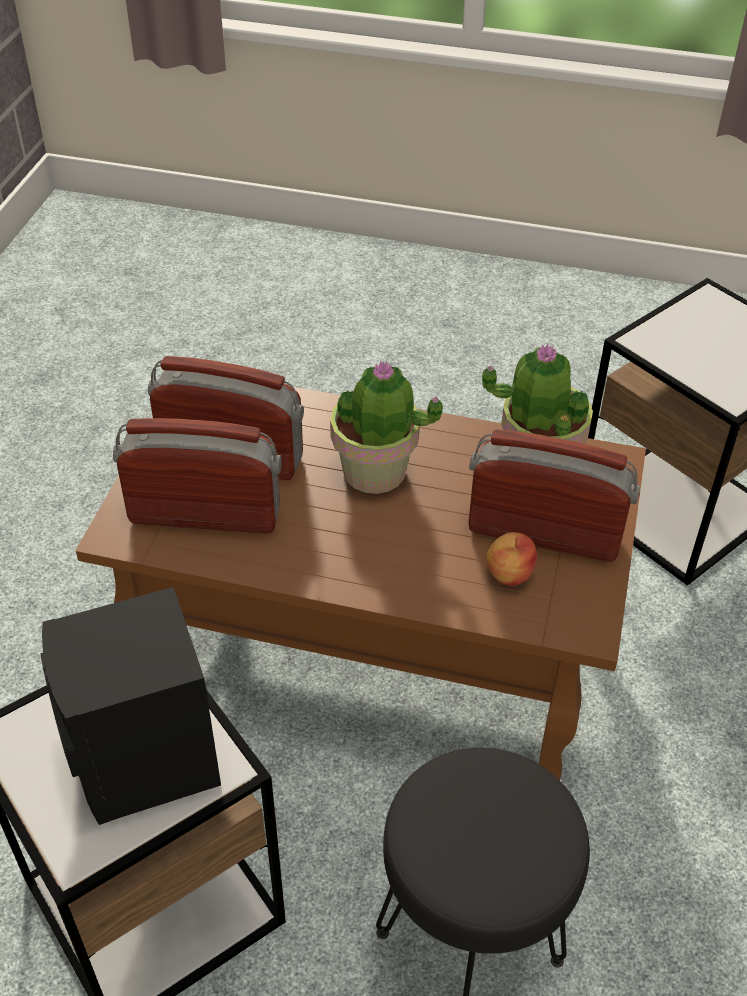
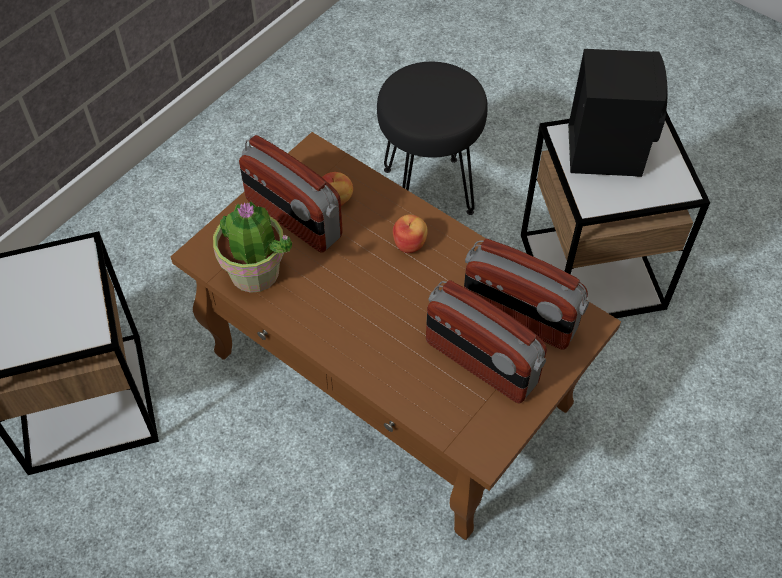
camera: 155 degrees left, 10 degrees up
(375, 472) = (378, 307): potted plant -> none
(380, 553) = (410, 243): none -> apple

